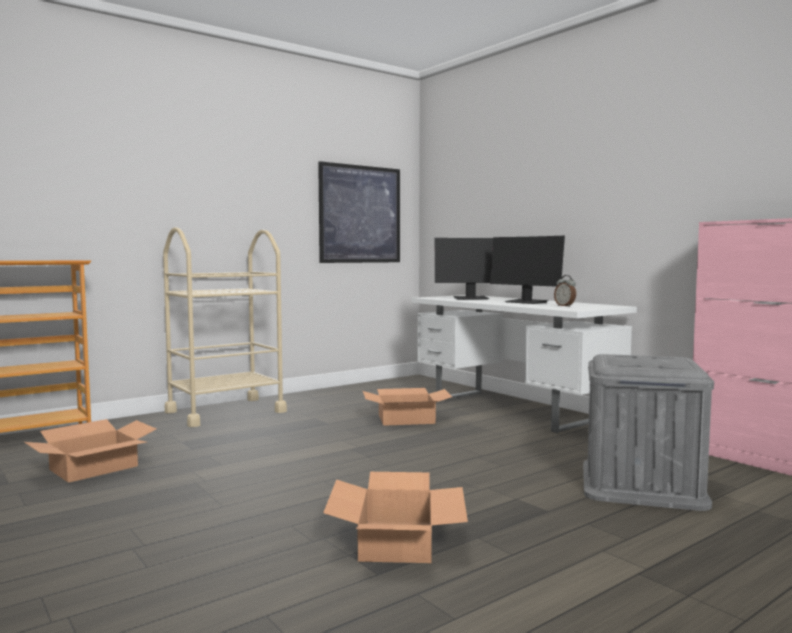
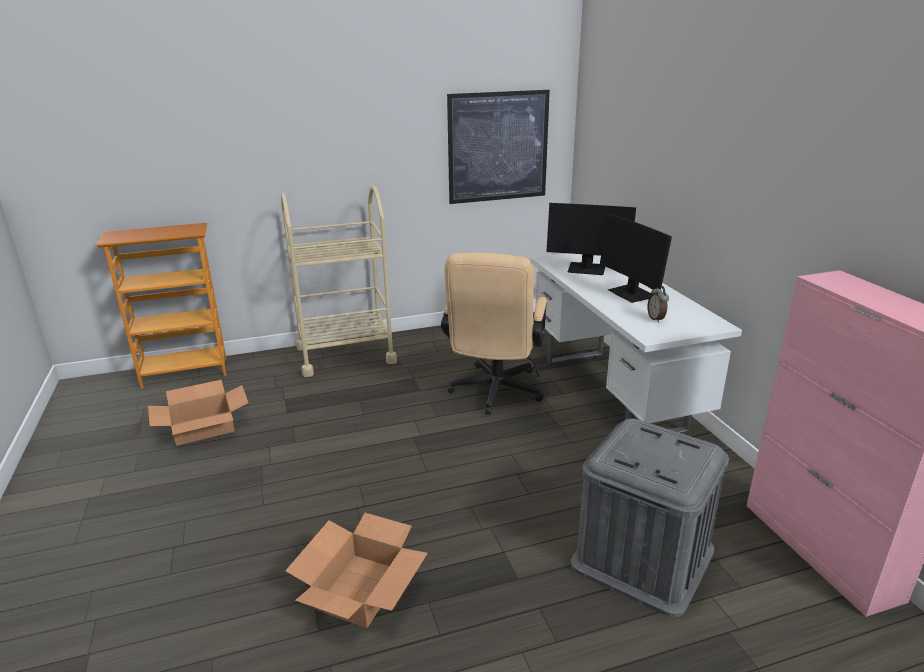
camera: 20 degrees right, 20 degrees up
(406, 419) = (494, 394): cardboard box -> beige office chair

